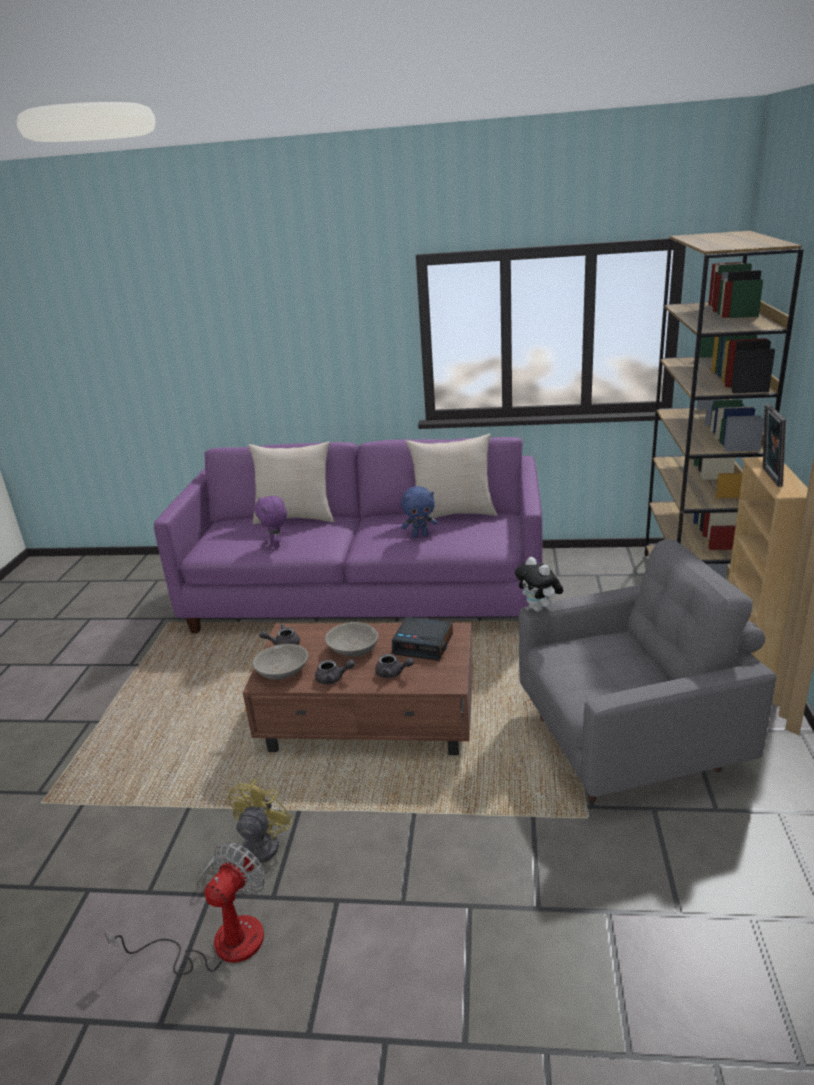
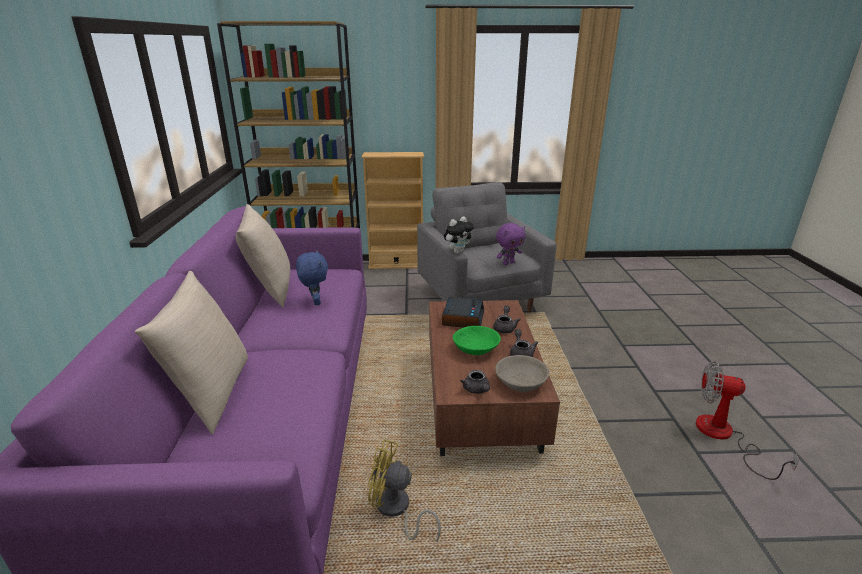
camera: 100 degrees left, 0 degrees up
(252, 852) = (648, 438): yellow fan -> yellow fan (396, 510)
(276, 544) = (298, 396): purple plush toy -> purple plush toy (508, 263)
(353, 649) = (476, 349): grey bowl -> green bowl
(768, 477) = (395, 154): picture frame -> none

